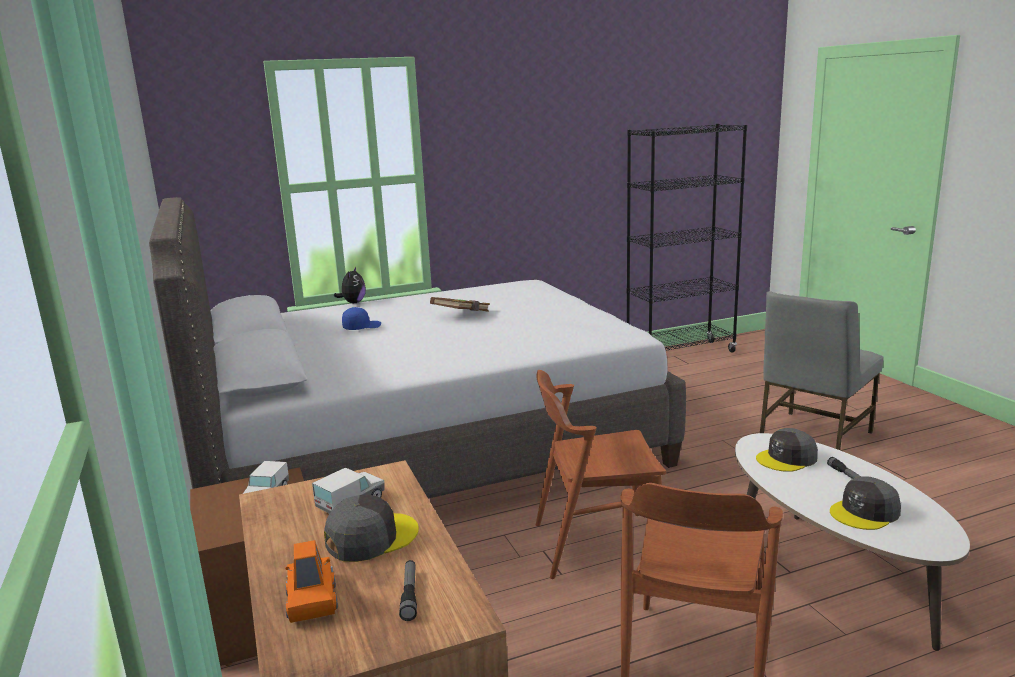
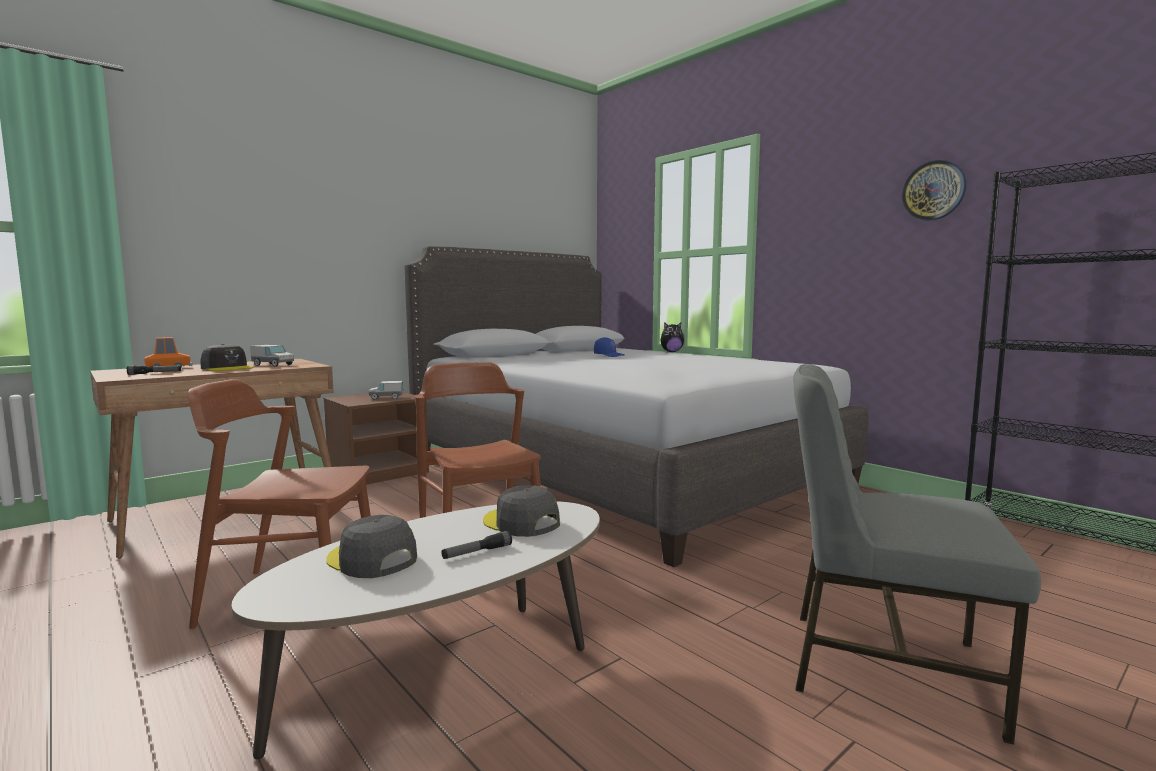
camera: 70 degrees right, 10 degrees down
(462, 315) = (667, 362): brown book -> none
(574, 130) = (933, 190): none -> wall clock

